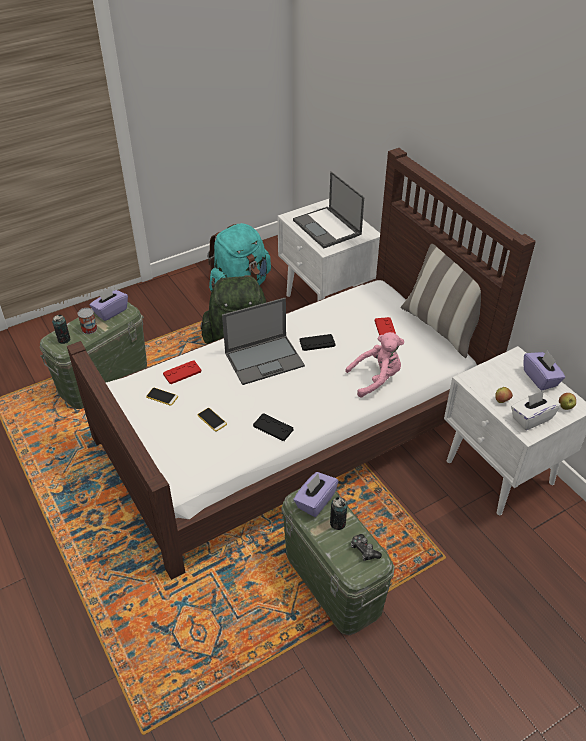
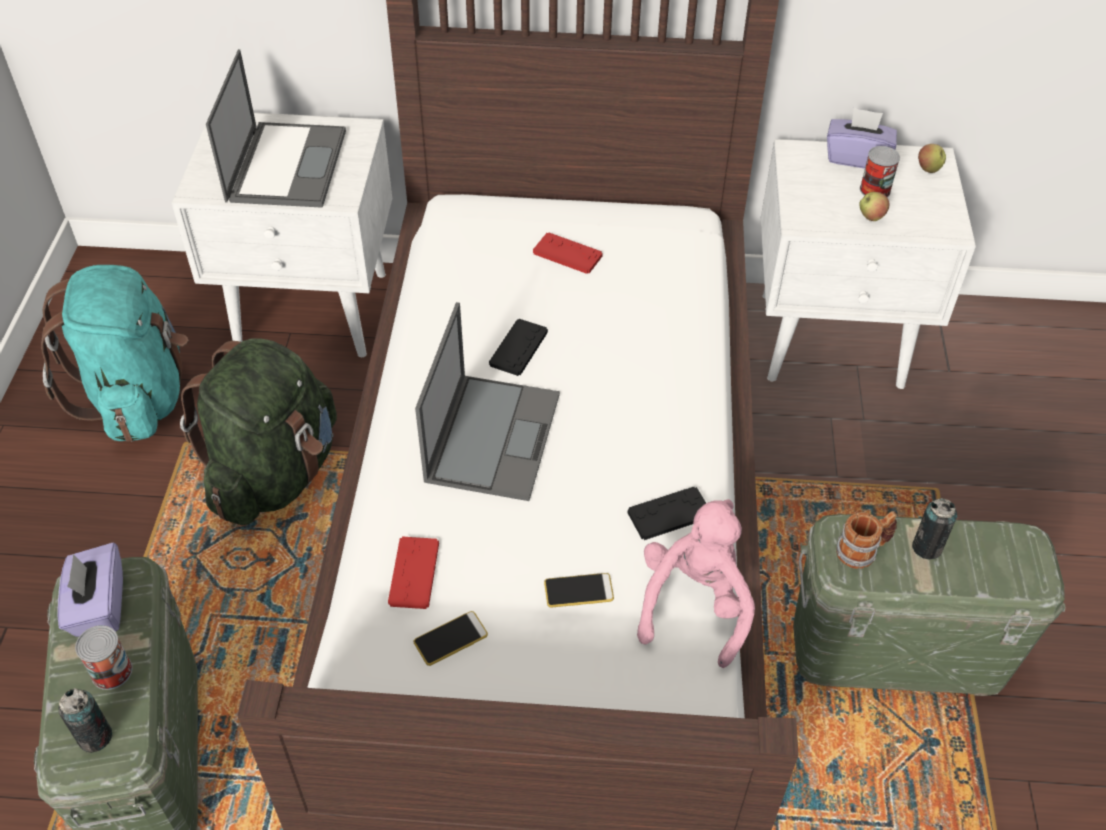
camera: 55 degrees left, 5 degrees up
(315, 501) = (863, 550): purple tissue box -> mug
(327, 228) = (286, 164): laptop -> laptop turned 90 degrees counterclockwise
(364, 550) = (999, 545): game controller -> none
(376, 379) = (666, 326): pink plush toy -> pink plush toy (694, 605)
(443, 327) = (617, 194): pillow -> none
(524, 394) = (875, 190): none -> can
(531, 418) = (925, 211): white tissue box -> none

